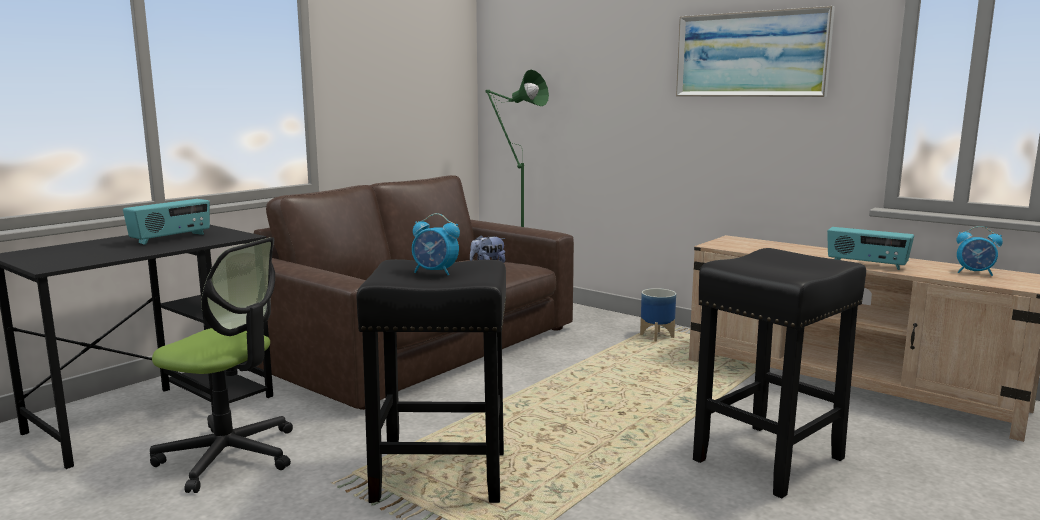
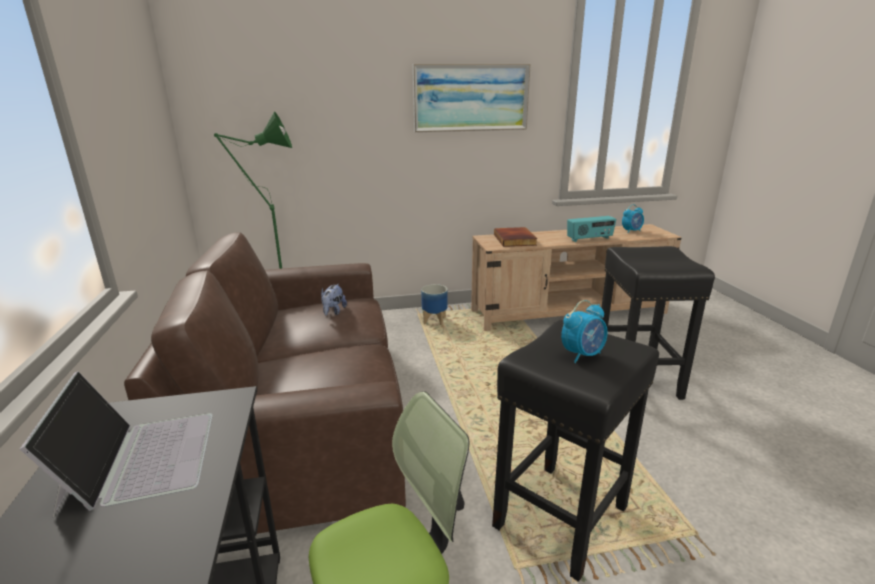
camera: 50 degrees left, 10 degrees up
(171, 238) = (140, 458): radio -> laptop
(761, 246) = (515, 240): none -> book

